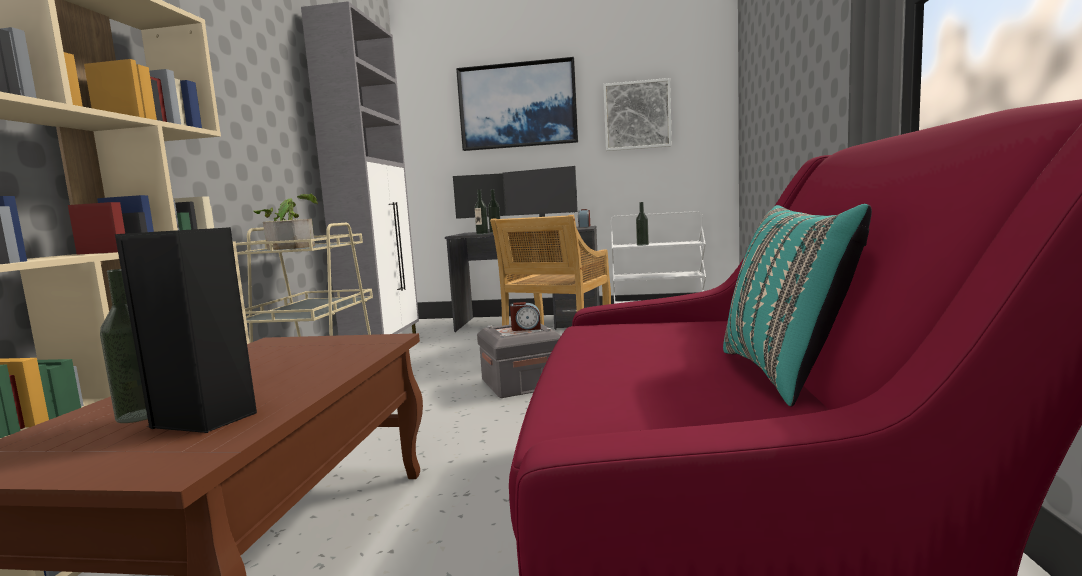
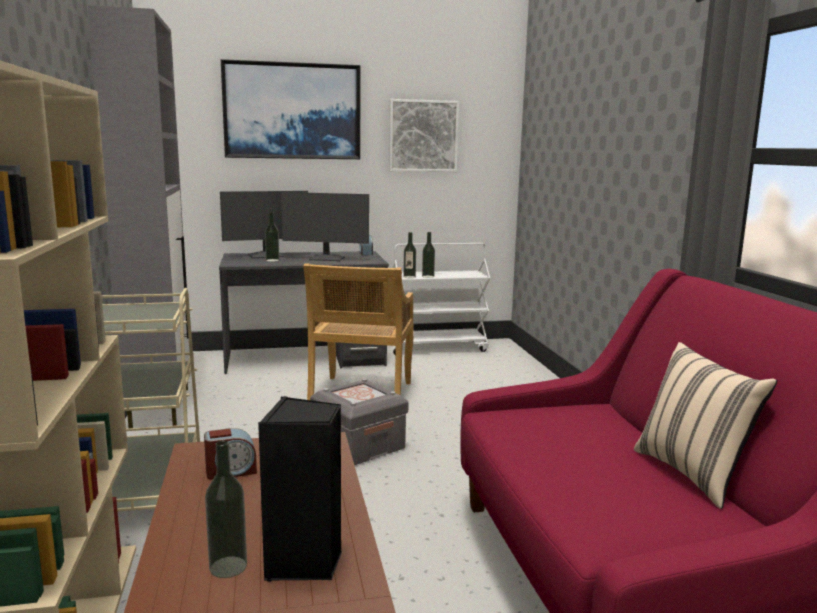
camera: 20 degrees left, 5 degrees up
(292, 247) = (125, 318): potted plant -> none
(482, 234) = (262, 264): bottle -> bottle (409, 277)
(526, 328) = (366, 391): alarm clock -> alarm clock (231, 471)
(786, 373) = (693, 474): turquoise pillow -> beige pillow

